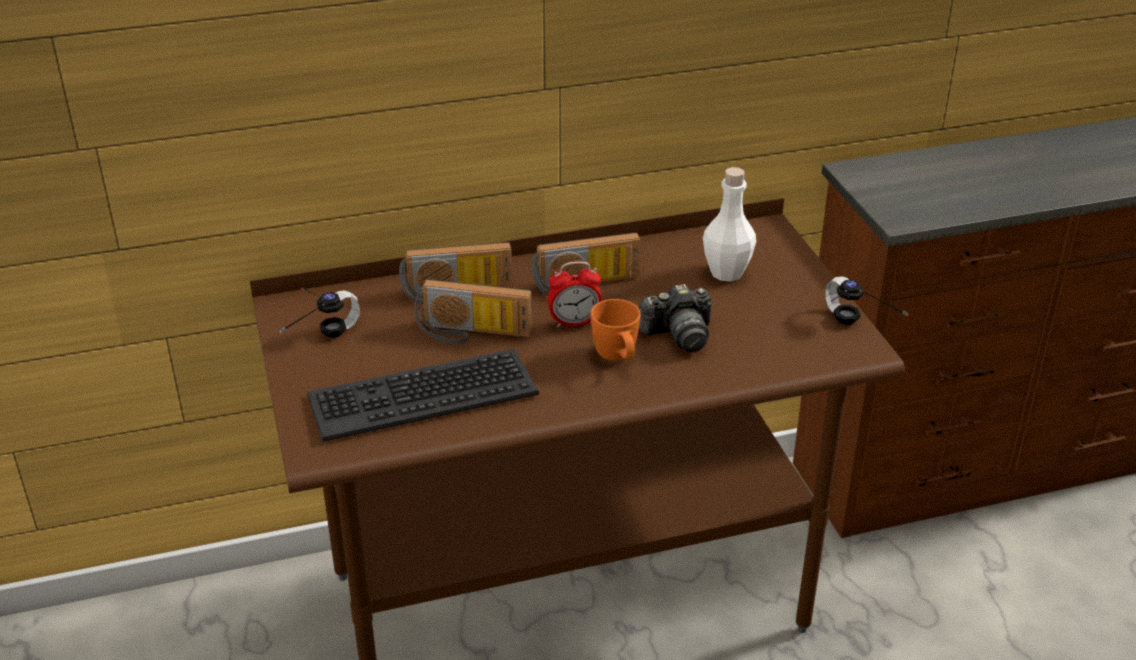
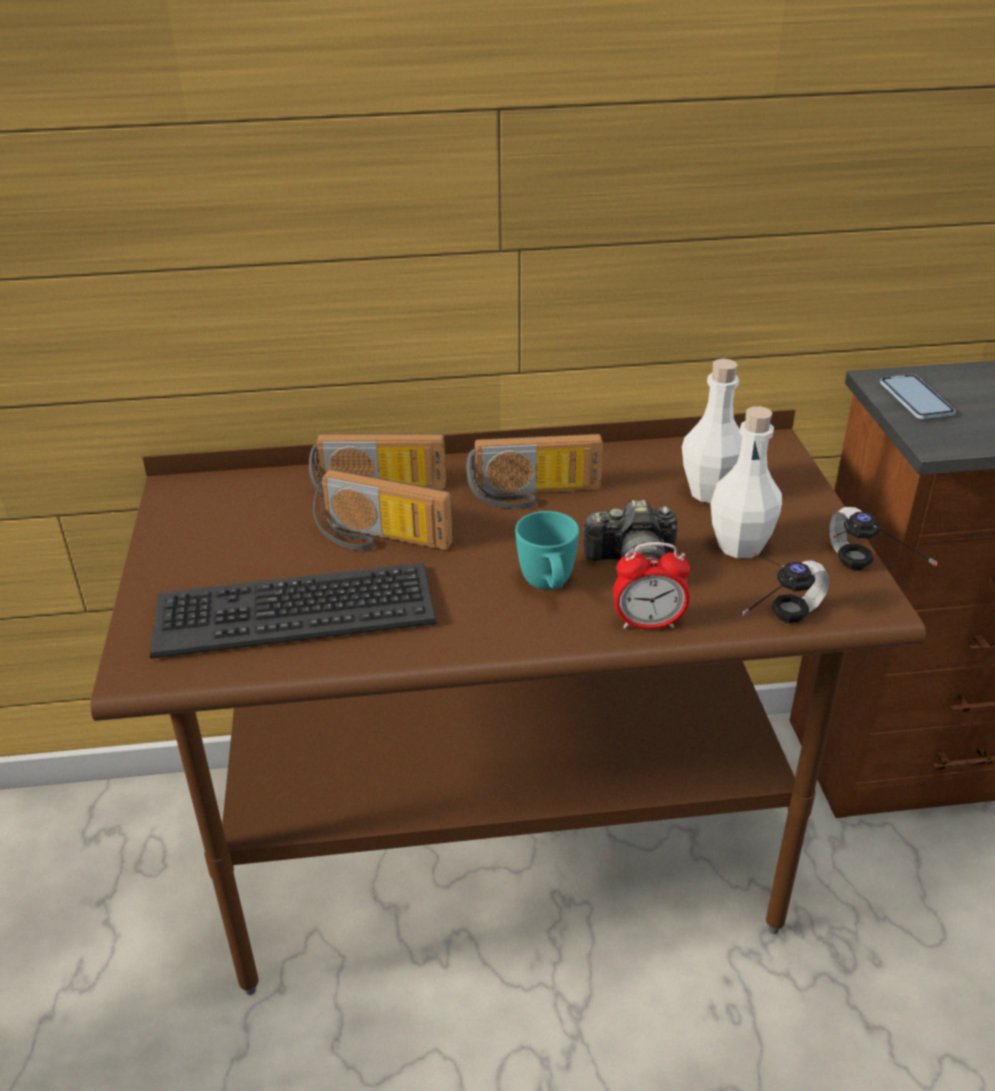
camera: 10 degrees right, 0 degrees up
(314, 336) = (196, 527): headphones -> headphones (763, 618)
(574, 323) = (507, 537): alarm clock -> alarm clock (648, 623)
(618, 359) = (548, 587): orange mug -> turquoise mug
(758, 314) = (740, 546): none -> white bottle
(879, 184) = (916, 399): none -> phone

